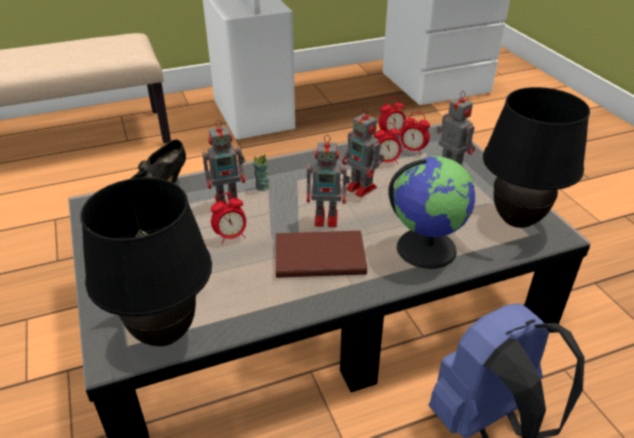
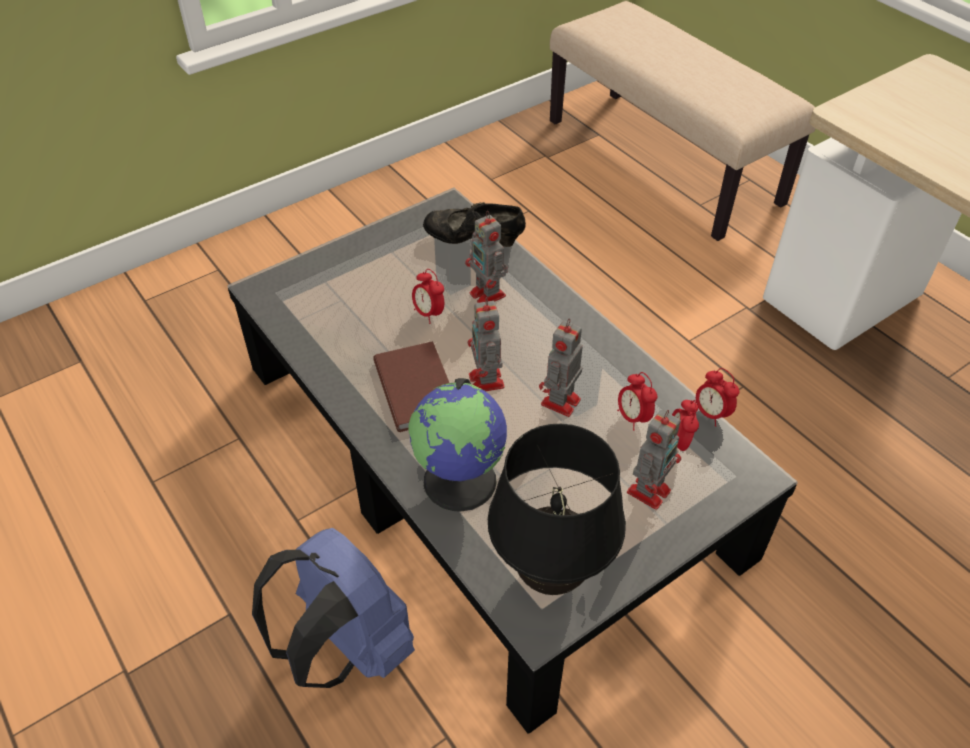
camera: 75 degrees right, 10 degrees up
(164, 334) = (287, 309): black table lamp -> none
(262, 187) = (525, 314): cup -> none

